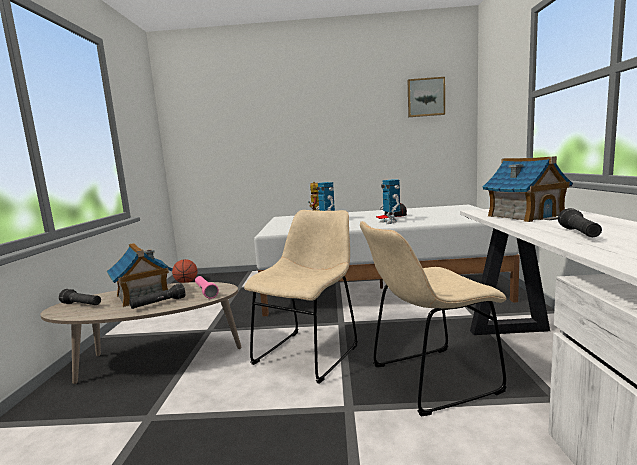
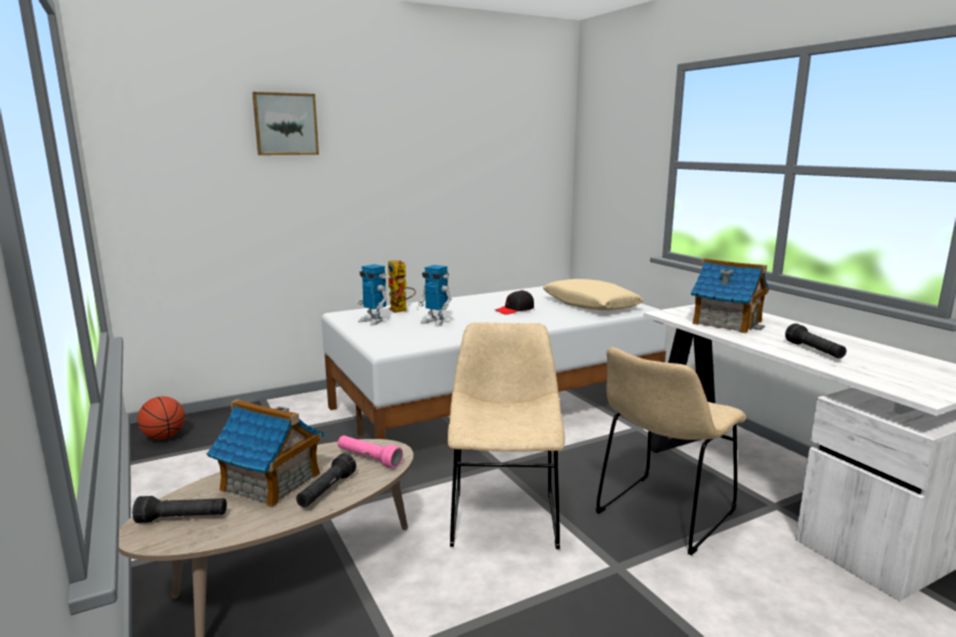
camera: 30 degrees left, 5 degrees up
(390, 222) = (529, 321): toy robot -> toy robot (373, 321)
(425, 97) = (518, 136): picture -> picture (285, 124)
(455, 215) = (590, 305): none -> beige pillow

